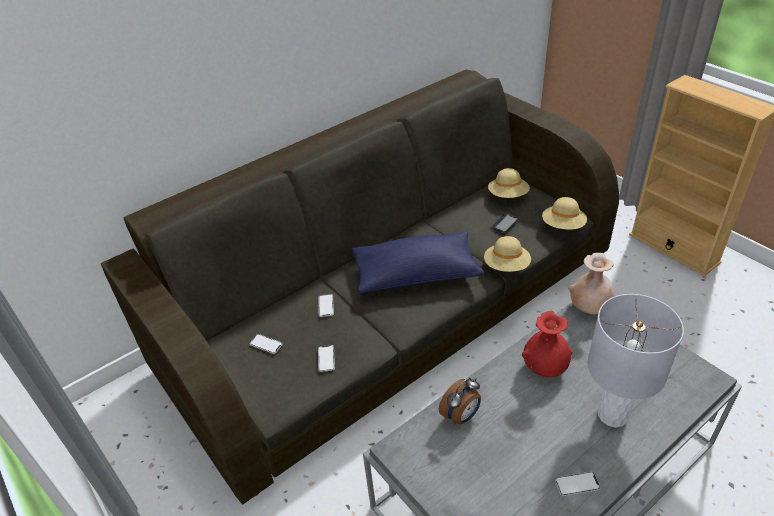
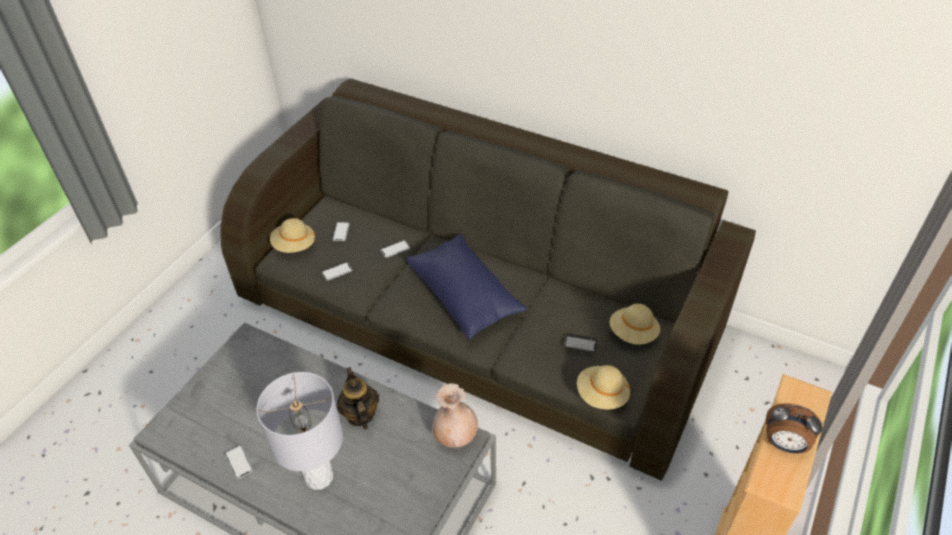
camera: 65 degrees right, 5 degrees up
(461, 416) = (288, 369): alarm clock -> alarm clock (784, 444)
(506, 266) = (507, 361): beige hat -> beige hat (294, 245)
(544, 368) = (360, 414): red vase -> teapot

